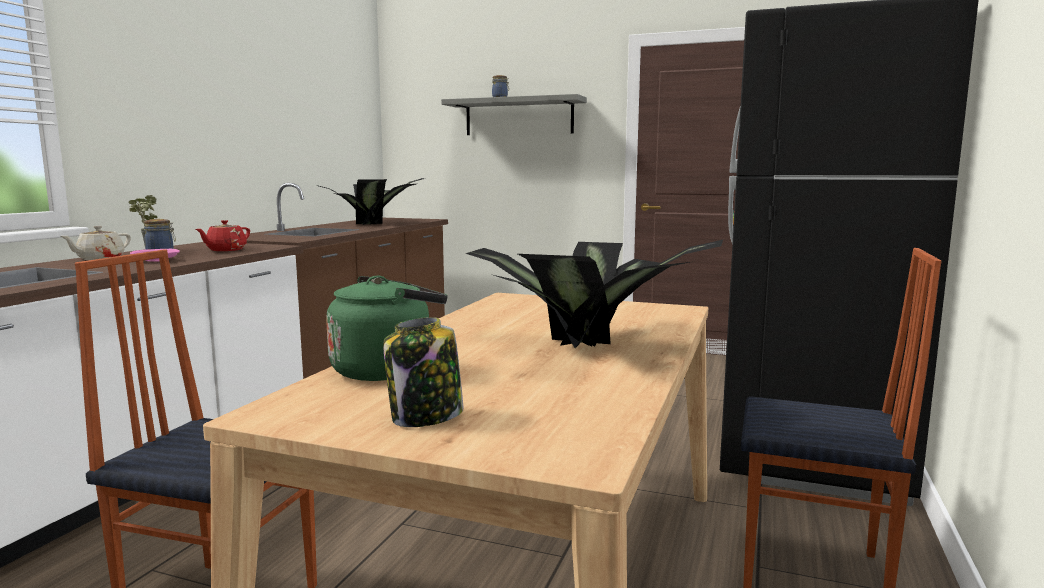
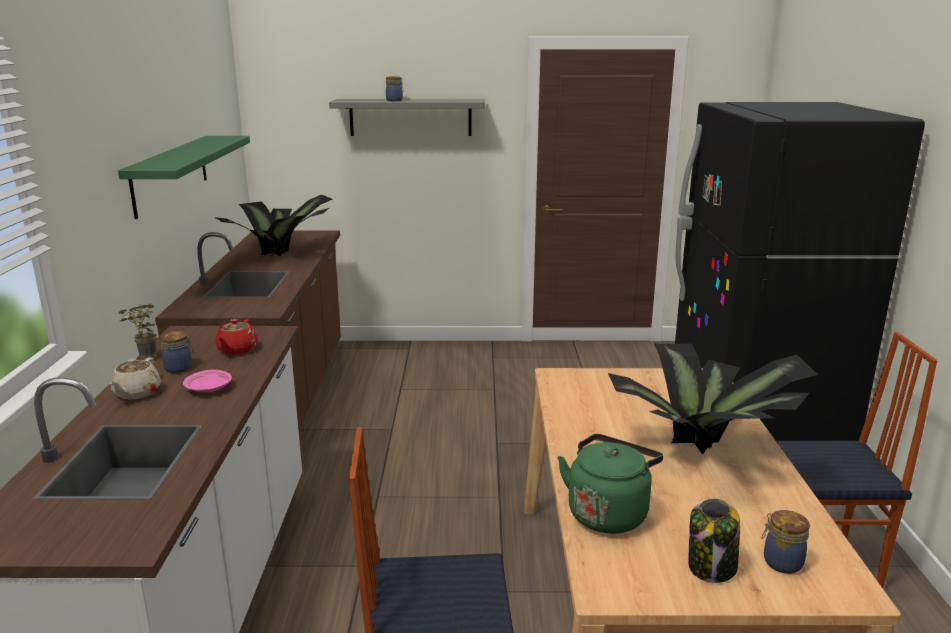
camera: 20 degrees left, 10 degrees up
(262, 131) = (170, 174): none -> green shelf
(523, 426) = (780, 562): none -> jar

